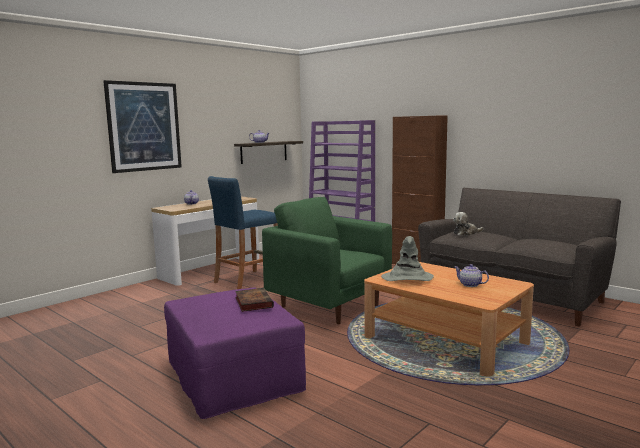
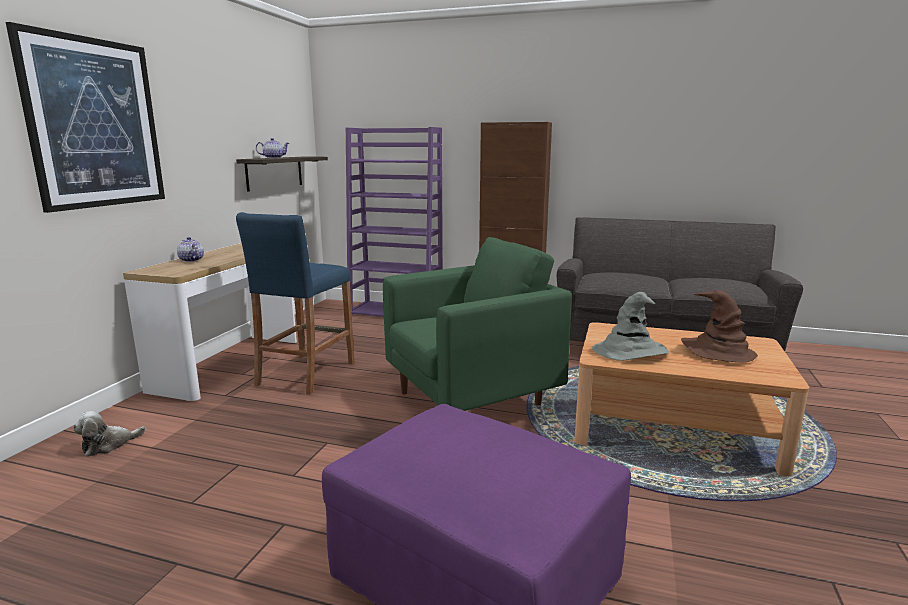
camera: 25 degrees left, 5 degrees up
(253, 302) = (512, 442): book -> none
(329, 306) = (471, 399): green armchair -> green armchair turned 135 degrees clockwise
(466, 233) = (616, 277): plush toy -> plush toy (108, 445)
(470, 285) = (717, 351): teapot -> brown hat

